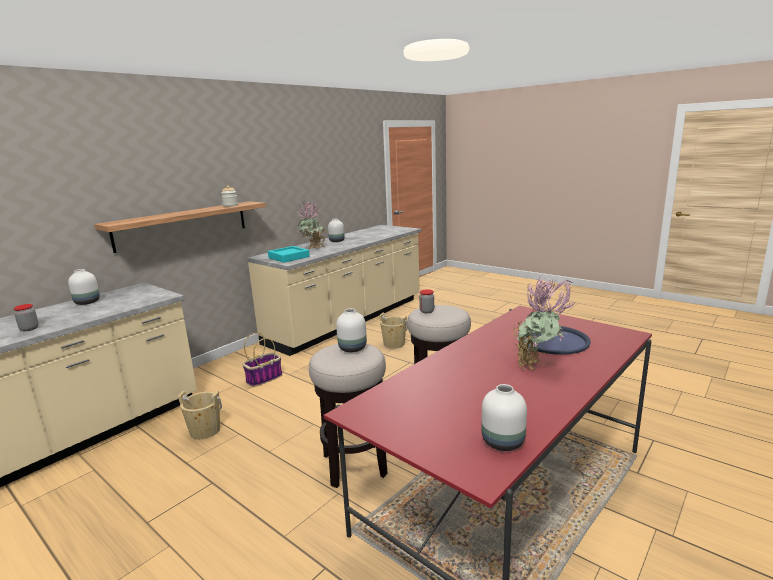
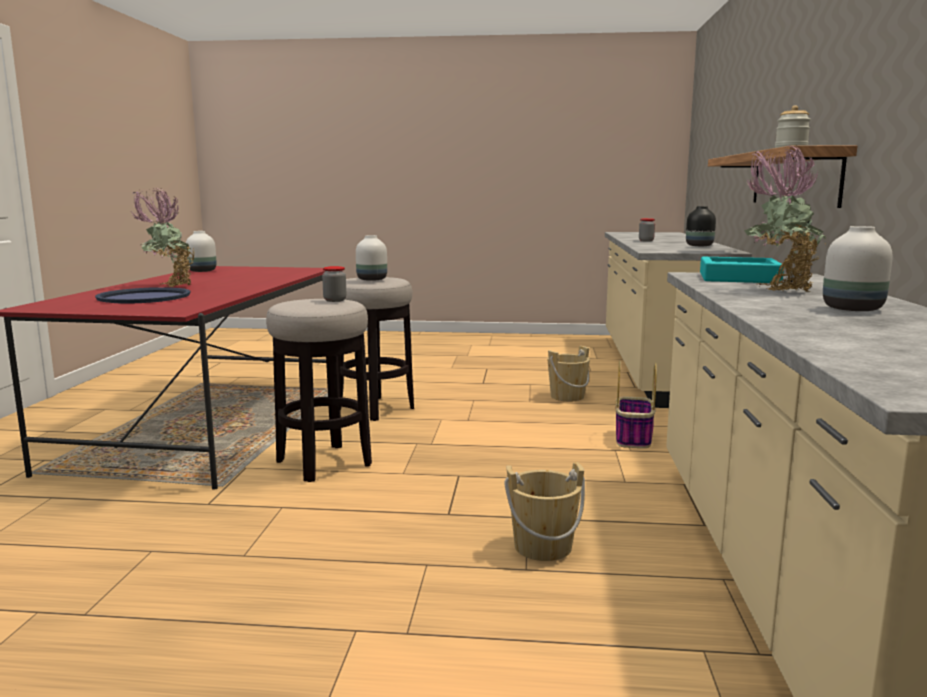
camera: 145 degrees right, 5 degrees down
(88, 302) = (700, 246): white vase -> black vase

